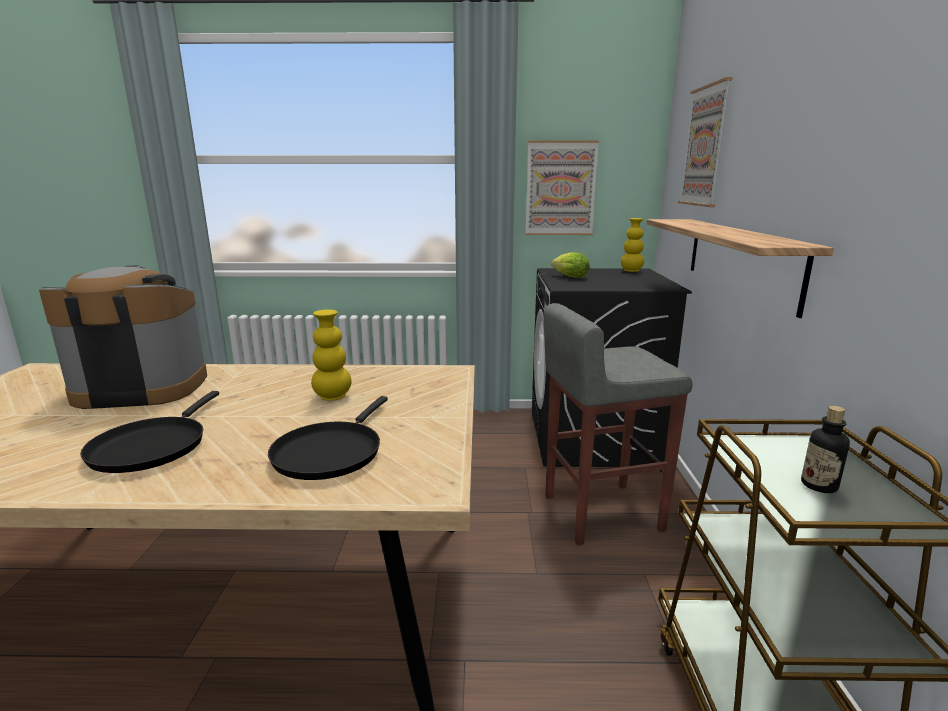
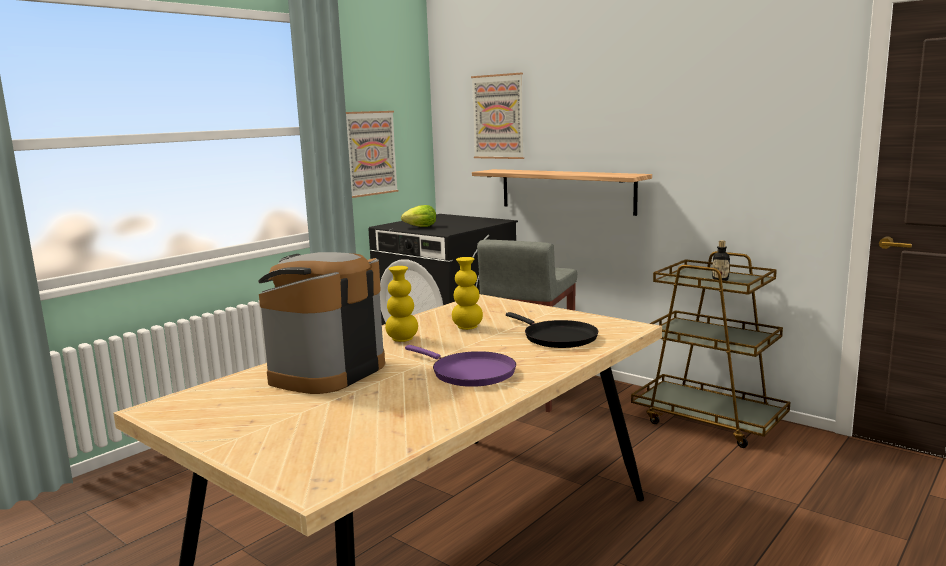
camera: 50 degrees left, 5 degrees down
(152, 446) = (469, 373): black frying pan -> purple frying pan
(631, 271) = (438, 217): yellow vase -> yellow vase (402, 339)

